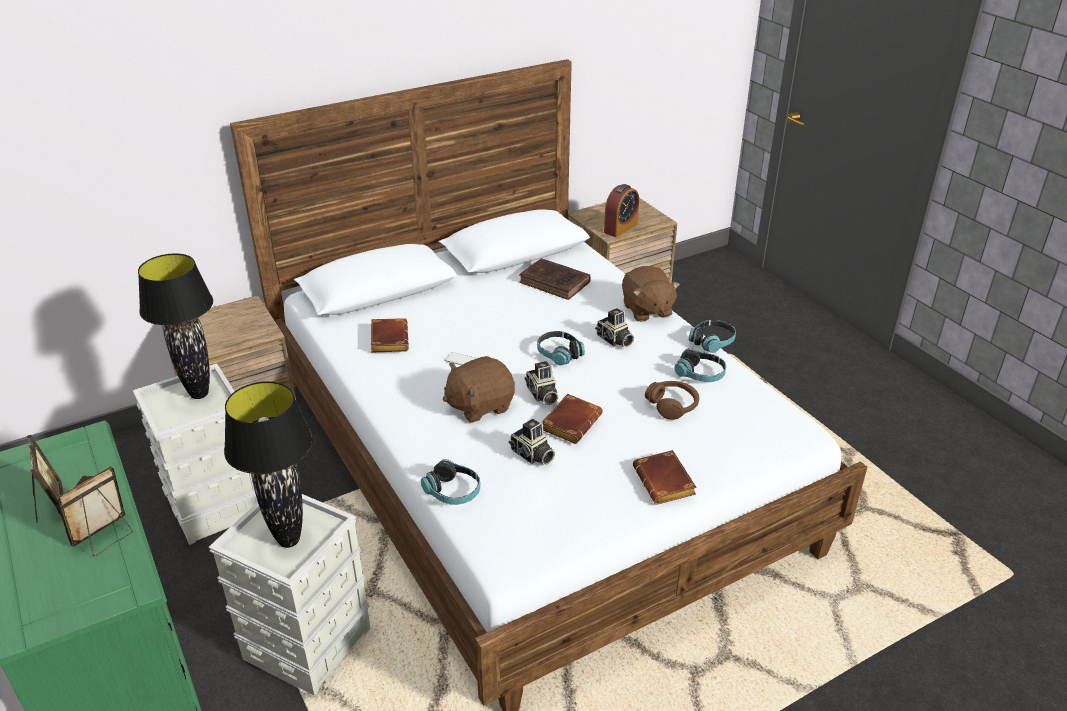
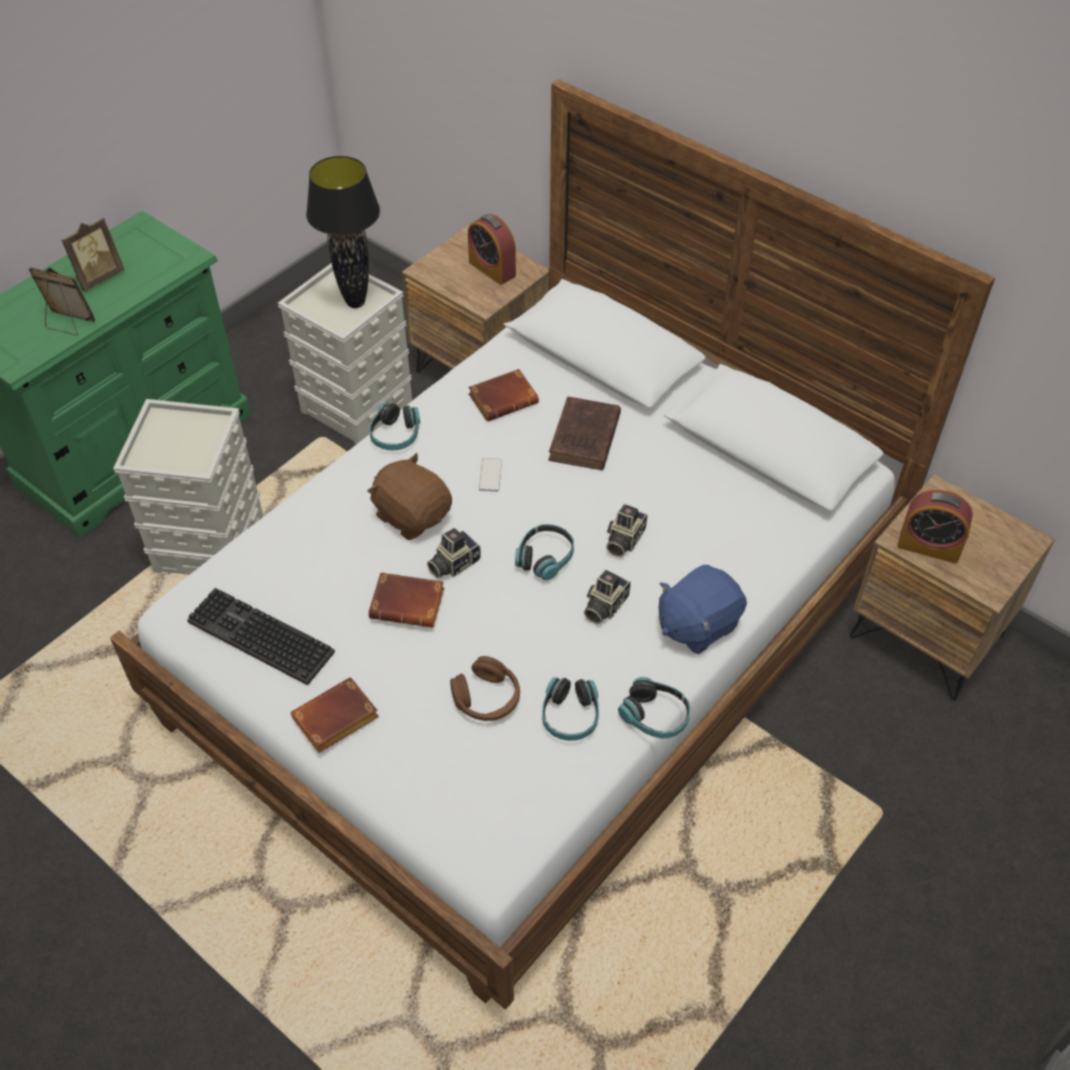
camera: 70 degrees right, 15 degrees up
(228, 320) = (492, 269): none -> alarm clock
(289, 540) = (173, 447): black table lamp -> none
(453, 491) = (264, 538): headphones -> headphones (395, 435)
(532, 455) = (336, 584): camera -> camera (623, 540)
(556, 283) = (711, 511): brown book -> brown book (584, 439)
(565, 511) = (257, 638): none -> keyboard
(646, 310) = (697, 624): brown plush toy -> blue plush toy

